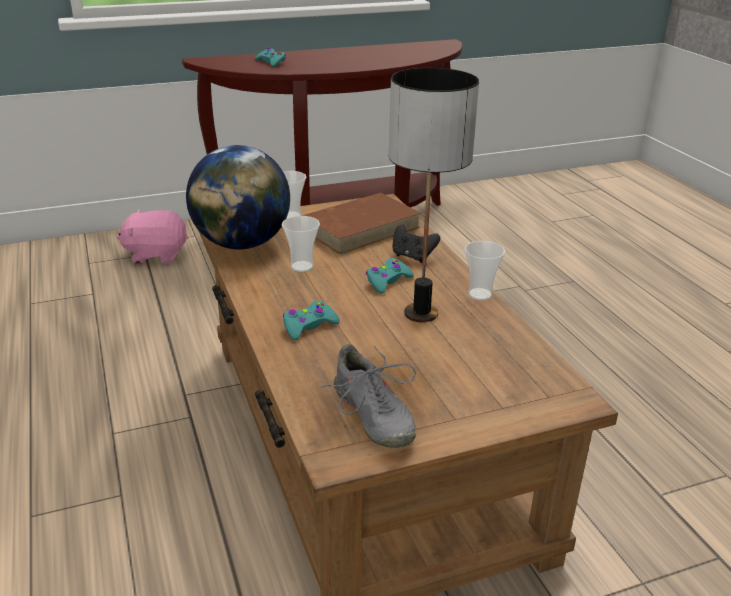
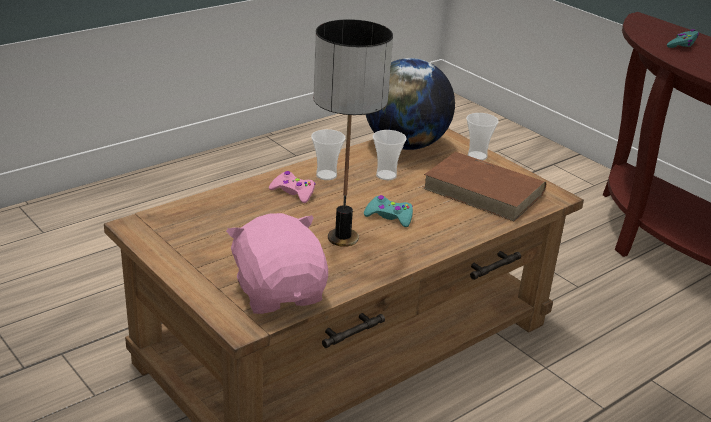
camera: 70 degrees right, 0 degrees up
(156, 255) = (540, 176): pink plush toy -> pink plush toy (280, 293)
(309, 326) = (293, 192): turquoise game controller -> pink game controller
(372, 416) = (186, 232): grey shoe -> none
(412, 257) = (446, 224): black game controller -> none
(480, 294) = (398, 265): cup -> cup (326, 175)

